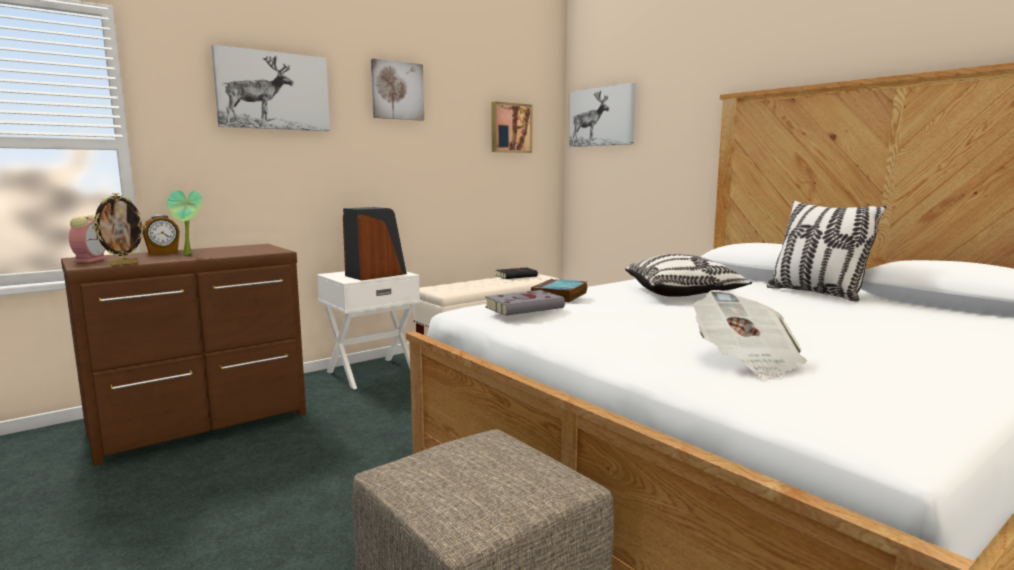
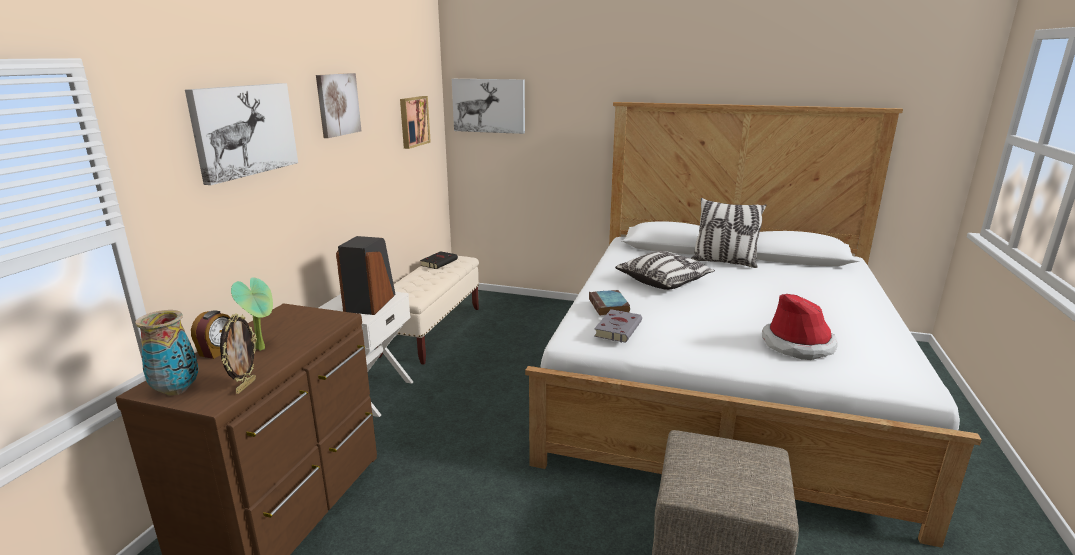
camera: 35 degrees left, 10 degrees up
(91, 260) = (176, 390): alarm clock -> vase
(746, 361) = (797, 345): newspaper -> hat

